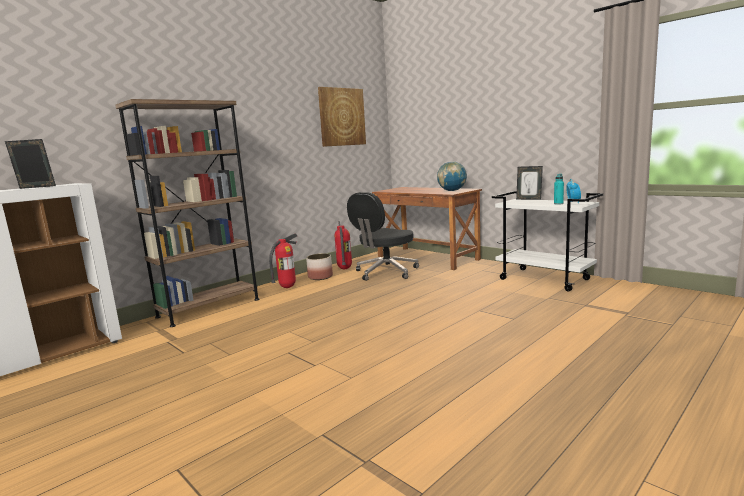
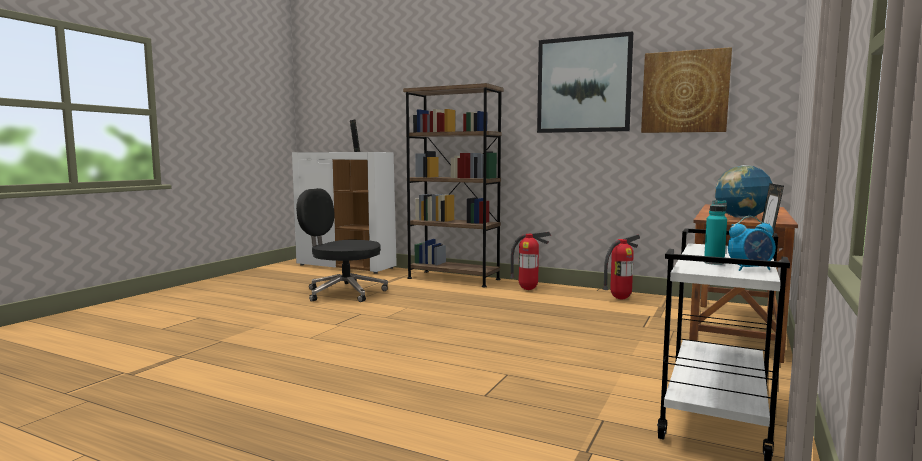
camera: 70 degrees right, 5 degrees down
(280, 107) = (583, 84): none -> picture
(320, 277) = (576, 294): planter -> none
(385, 272) = (628, 316): black office chair -> black office chair (343, 293)

